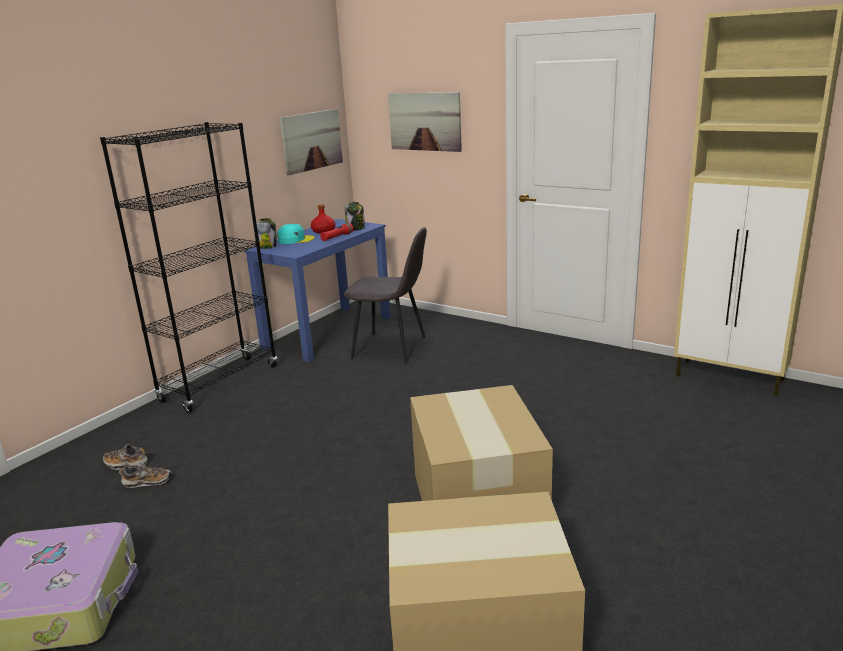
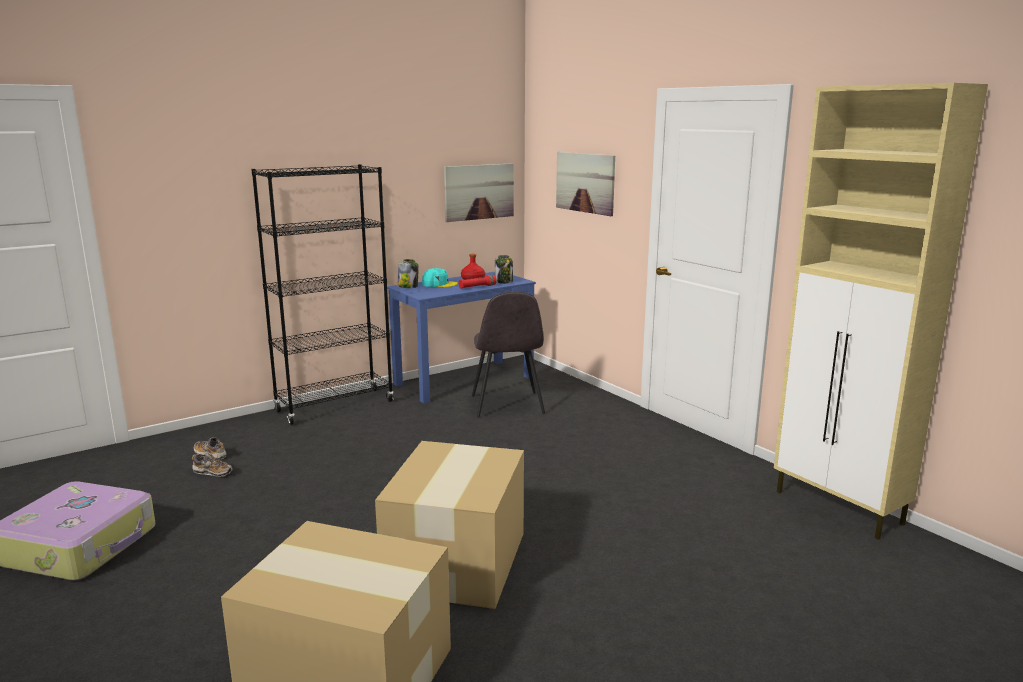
camera: 20 degrees right, 5 degrees down
(391, 348) = (507, 405): grey chair -> grey chair turned 45 degrees clockwise

